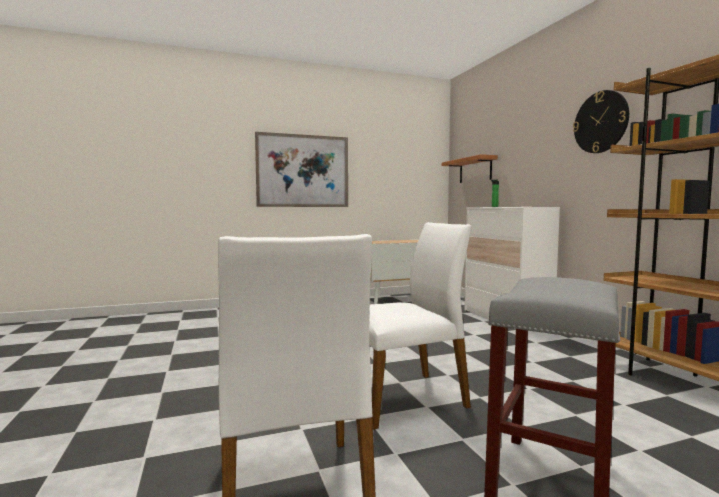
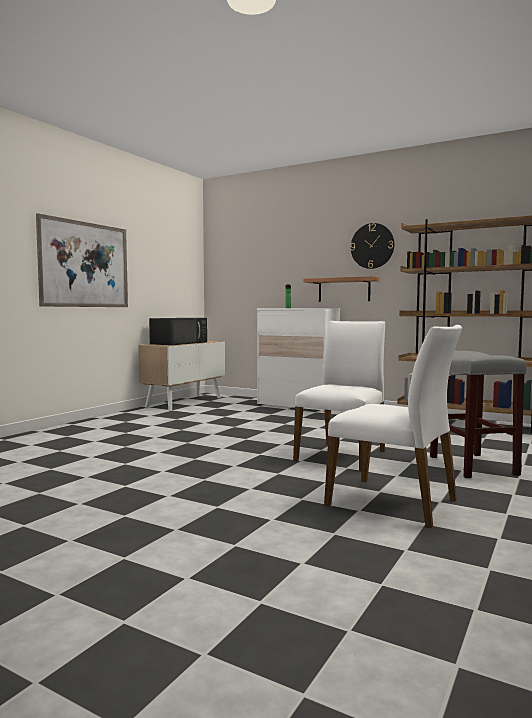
camera: 40 degrees left, 0 degrees up
(400, 241) = (179, 343): none -> black microwave
(475, 170) = (242, 273): shelf -> shelf (344, 290)

